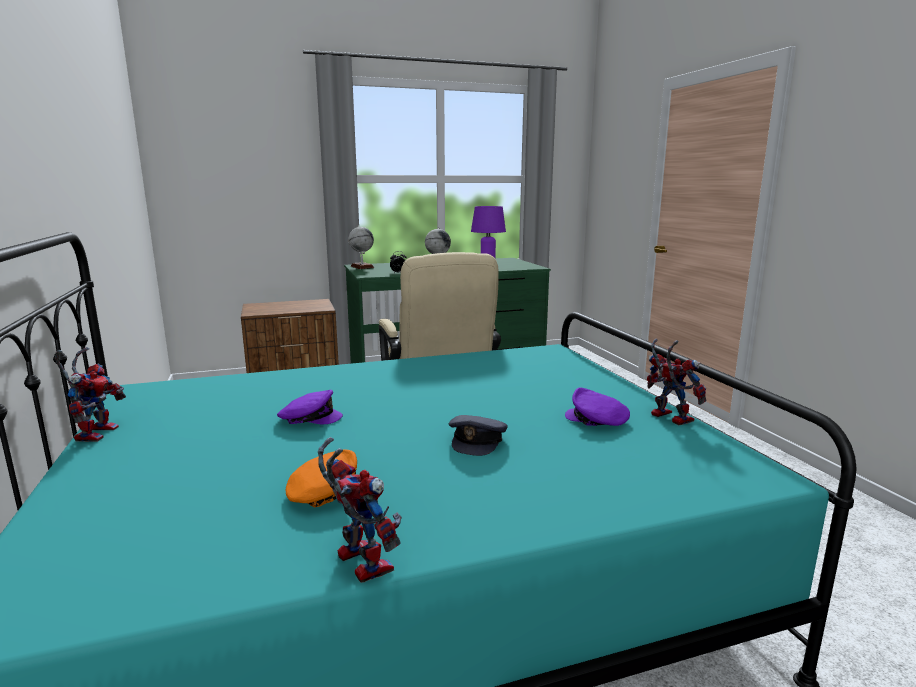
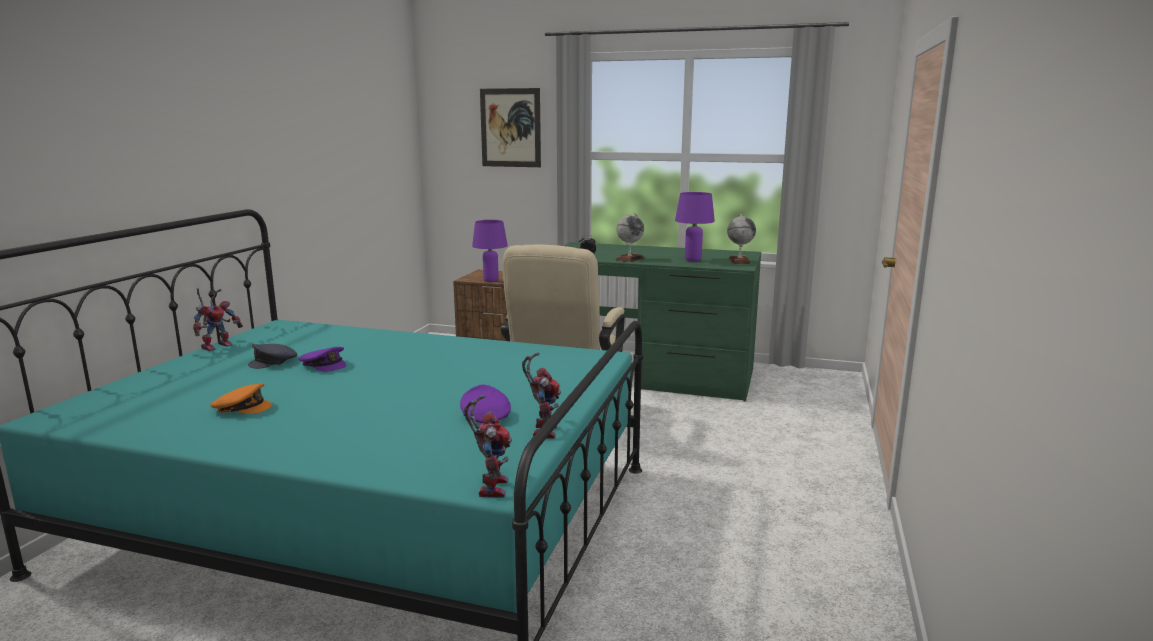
camera: 35 degrees right, 0 degrees up
(261, 150) = (510, 128): none -> picture
(282, 311) = (491, 280): none -> purple table lamp
(357, 561) = (186, 442): toy robot -> toy robot (490, 486)
(362, 267) = (576, 246): globe -> globe (739, 261)
(477, 440) = (378, 405): grey cap -> grey cap (274, 362)

